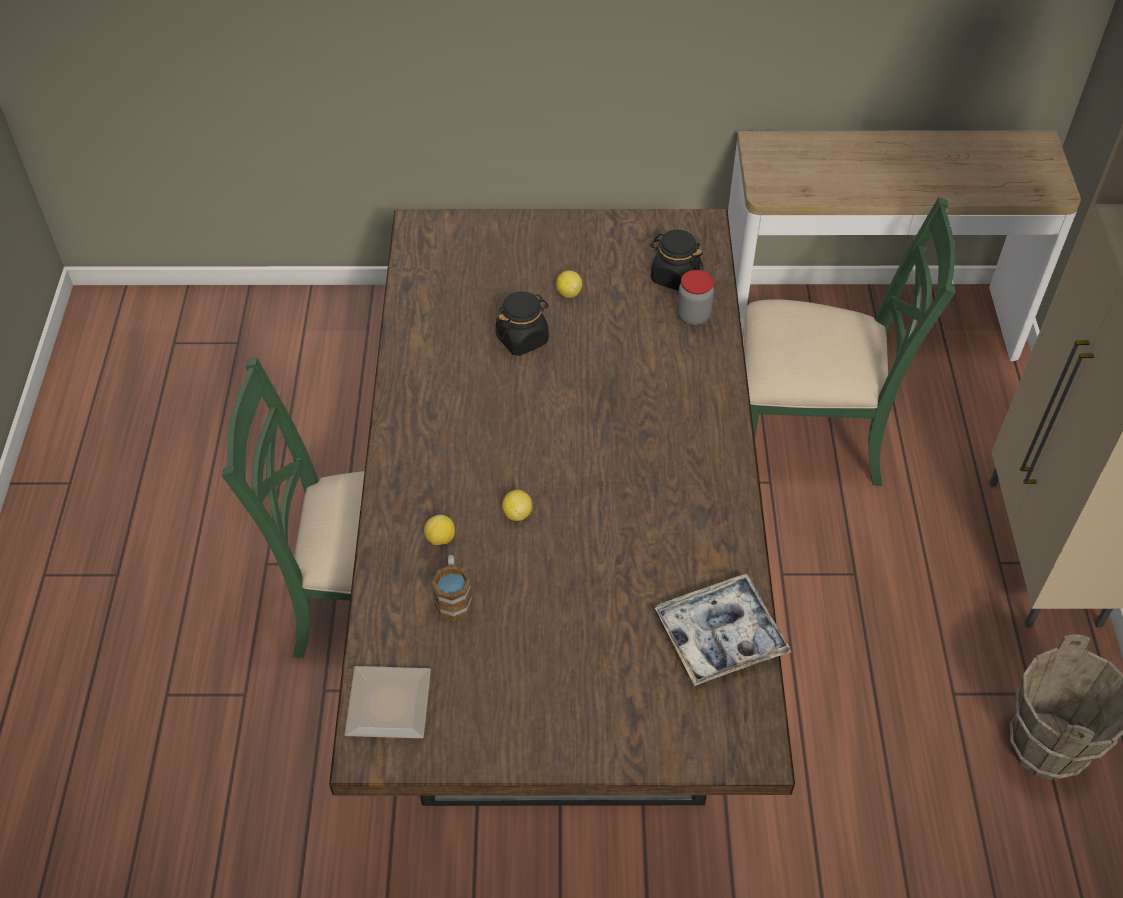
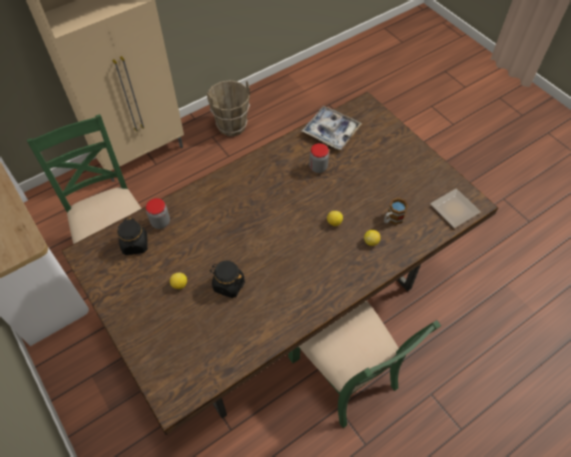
camera: 125 degrees left, 5 degrees up
(647, 562) = (318, 167): none -> jar

